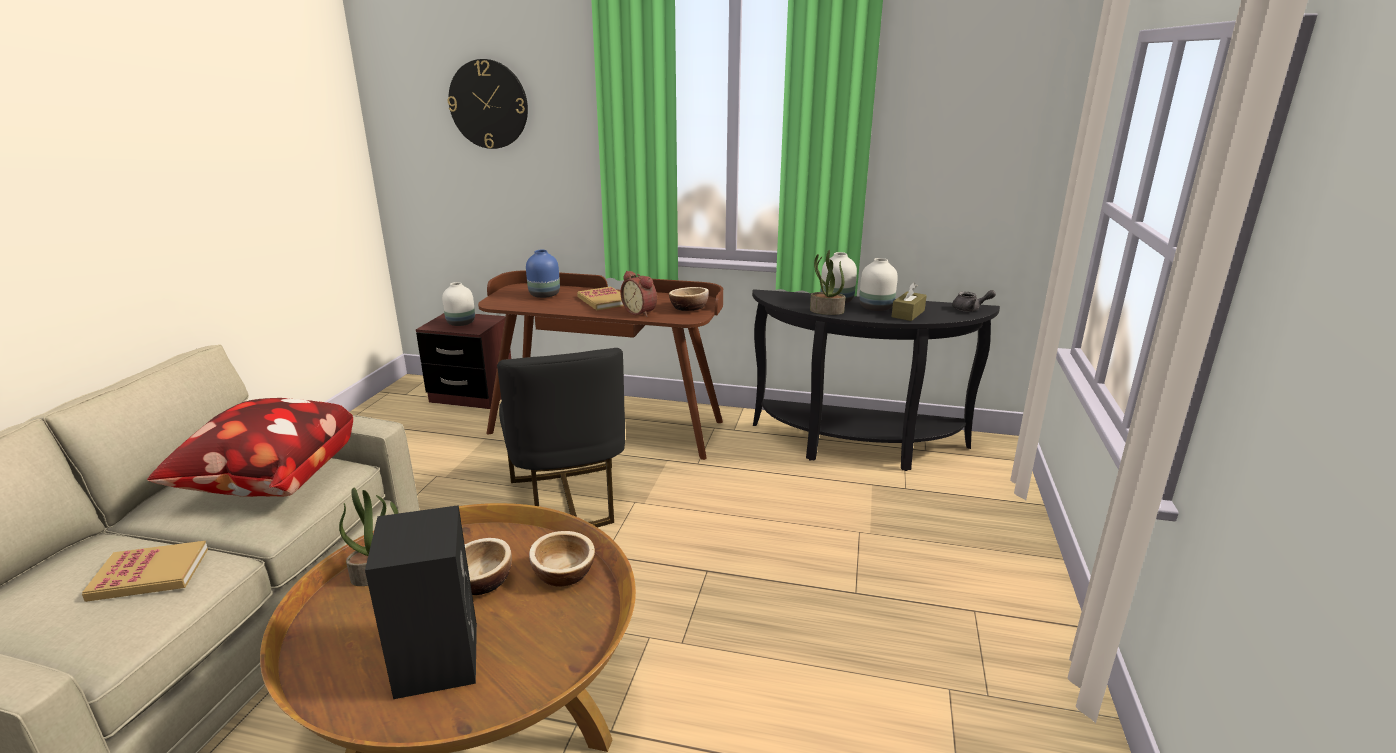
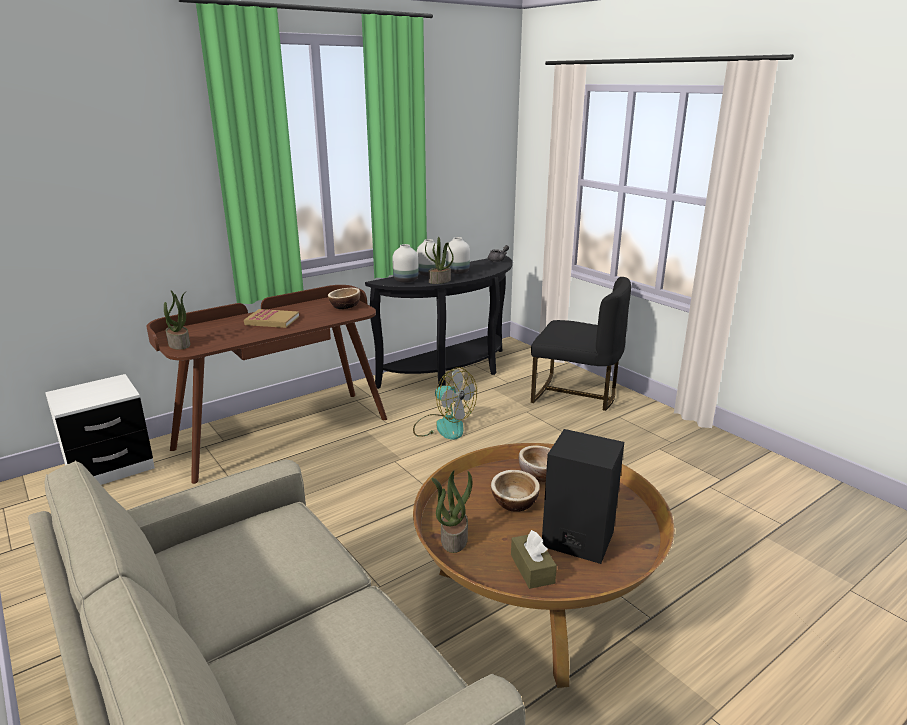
camera: 50 degrees left, 0 degrees up
(149, 574) = (343, 637): book -> none
(268, 482) = (262, 550): pillow -> none
(461, 323) = (94, 393): white vase -> white vase (406, 280)
(472, 395) = (110, 468): brown nightstand -> white nightstand
(488, 104) = (78, 155): wall clock -> none
(504, 297) = (180, 344): none -> potted plant
(545, 295) = (211, 332): blue vase -> none
(568, 500) = (352, 483): black chair -> black chair (575, 394)
(641, 312) = (321, 318): alarm clock -> none
(739, 495) = (443, 426): none -> fan
(908, 314) = (479, 270): brown tissue box -> brown tissue box (532, 569)

